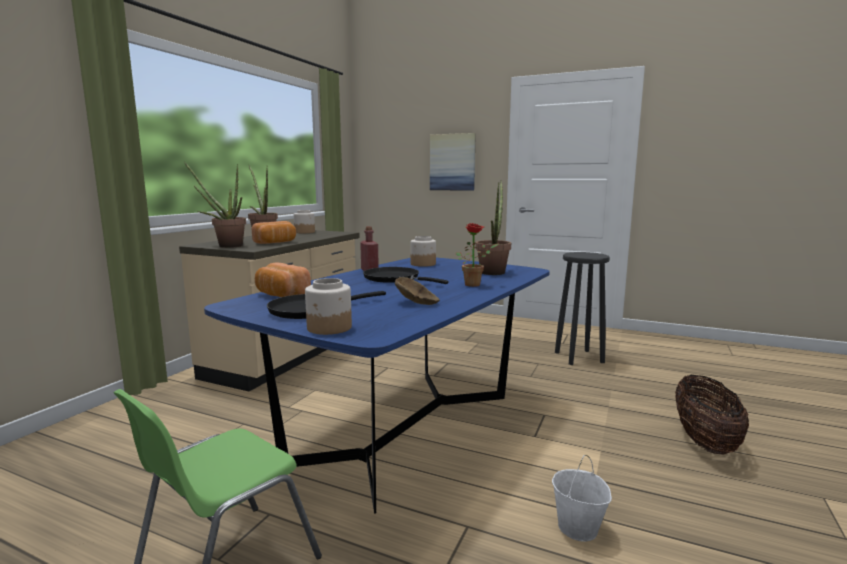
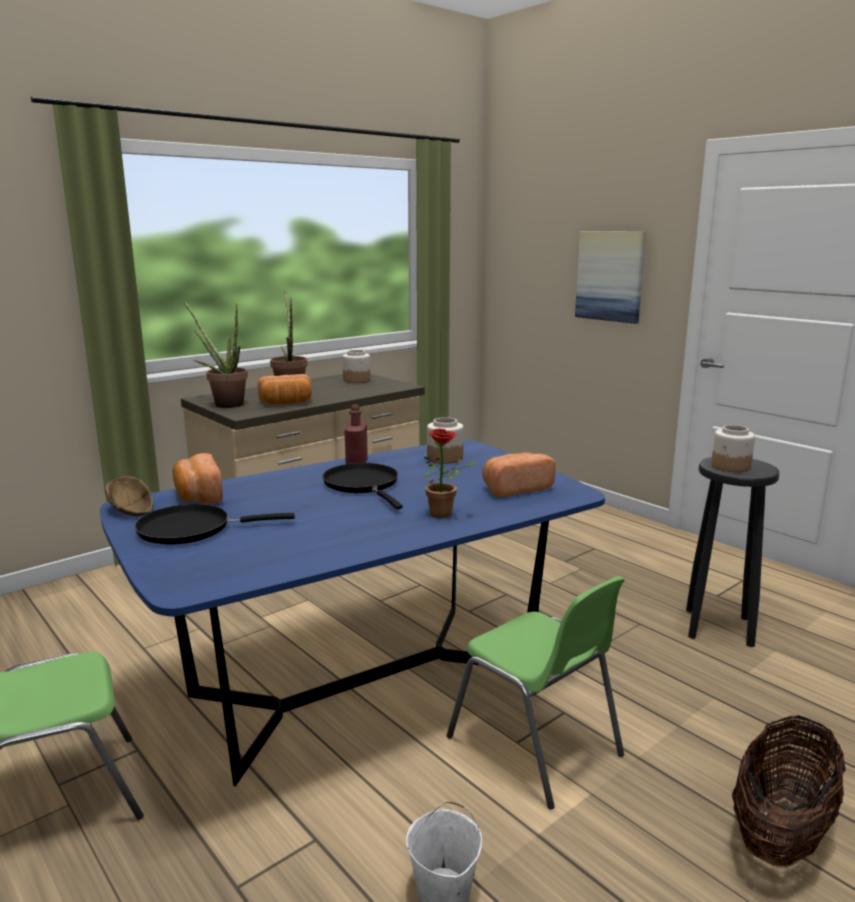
camera: 25 degrees right, 5 degrees up
(329, 328) = (165, 565): jar -> jar (730, 467)
(417, 303) = (318, 539): brown bowl -> brown bowl (131, 511)
(493, 271) = (515, 489): potted plant -> bread
(548, 436) = (536, 747): none -> green chair

